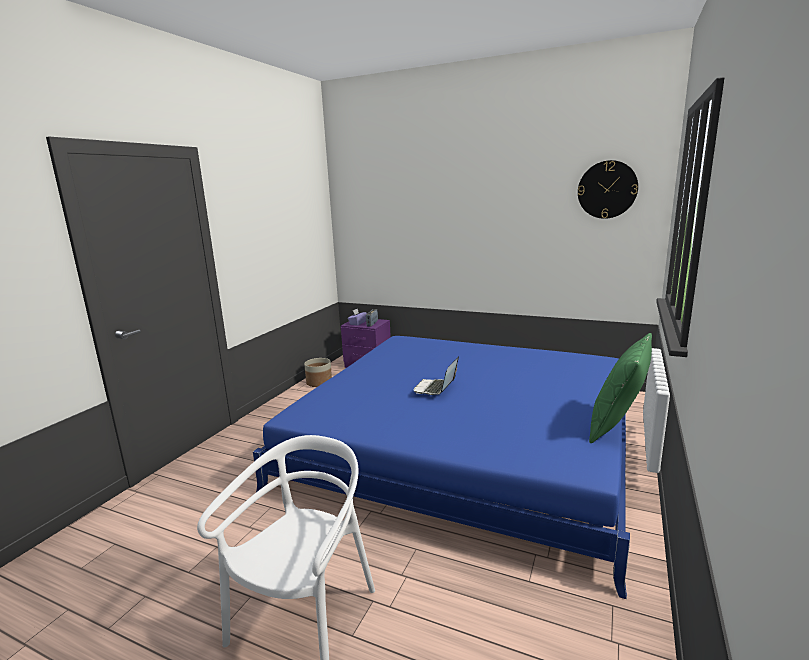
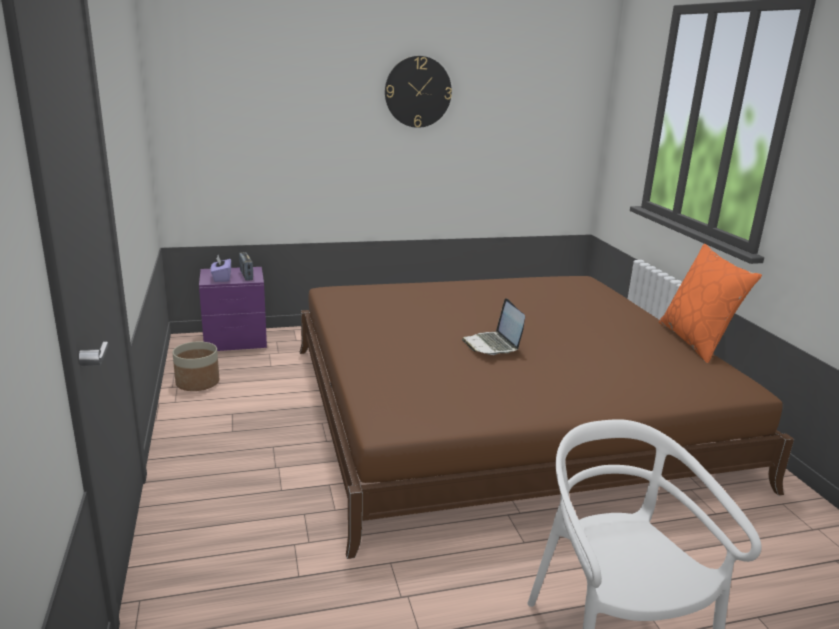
camera: 40 degrees left, 5 degrees up
(465, 447) = (501, 411): blue bed -> brown bed
(607, 189) = (550, 82): wall clock -> wall clock (418, 92)
(617, 425) = (697, 342): green pillow -> orange pillow

